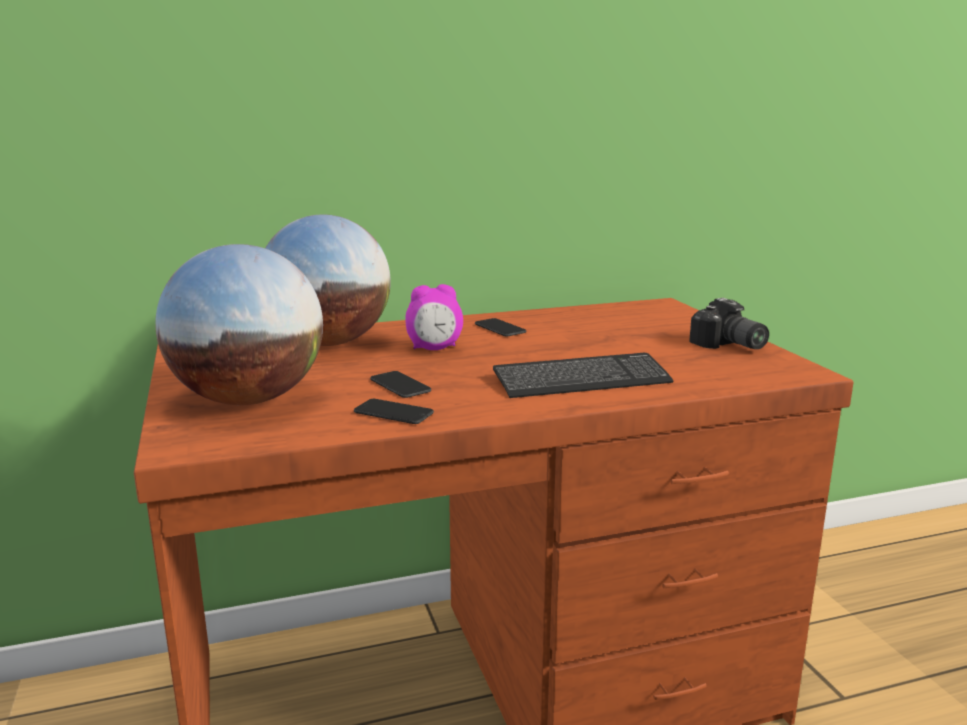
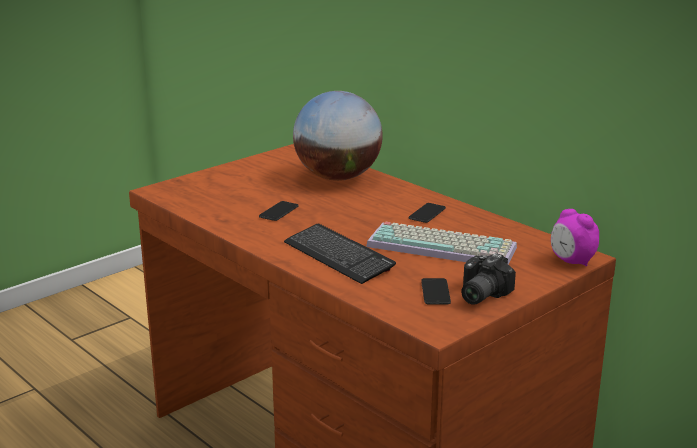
camera: 65 degrees right, 5 degrees up
(249, 399) = (226, 185): globe -> none
(393, 413) = (234, 220): phone -> phone (435, 292)
(434, 349) = (358, 205): alarm clock -> alarm clock (571, 261)
(596, 337) = (444, 246): none -> keyboard

